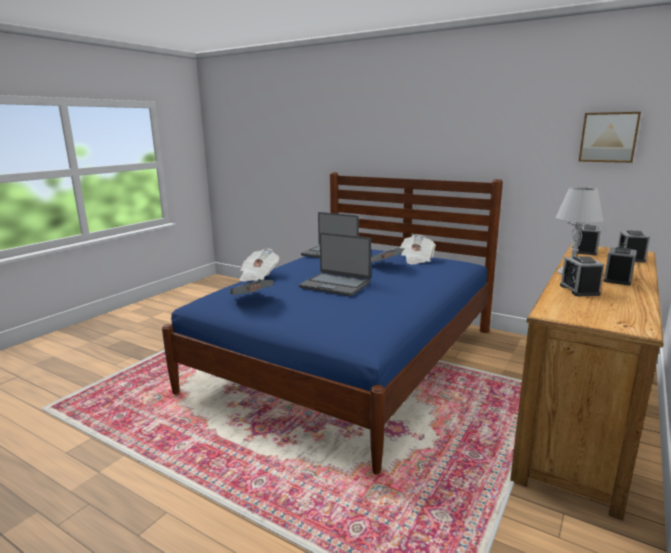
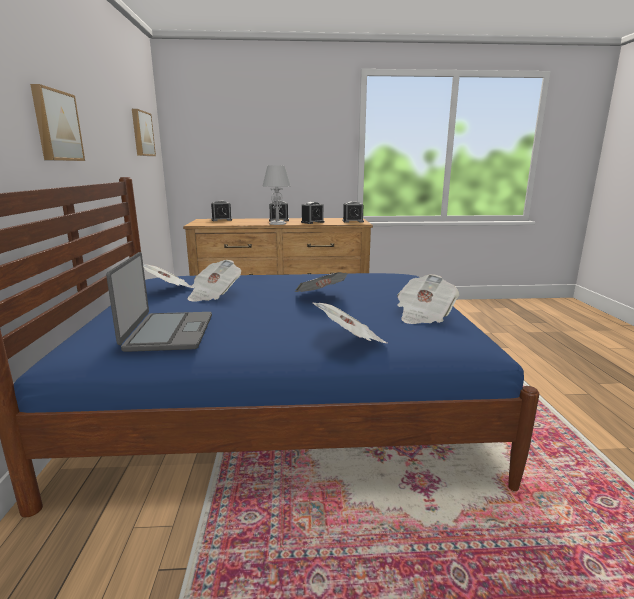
camera: 125 degrees left, 0 degrees up
(335, 285) = (320, 297): laptop -> newspaper
(430, 143) = (56, 126): none -> picture
(586, 251) = (210, 223): alarm clock -> alarm clock (353, 221)

